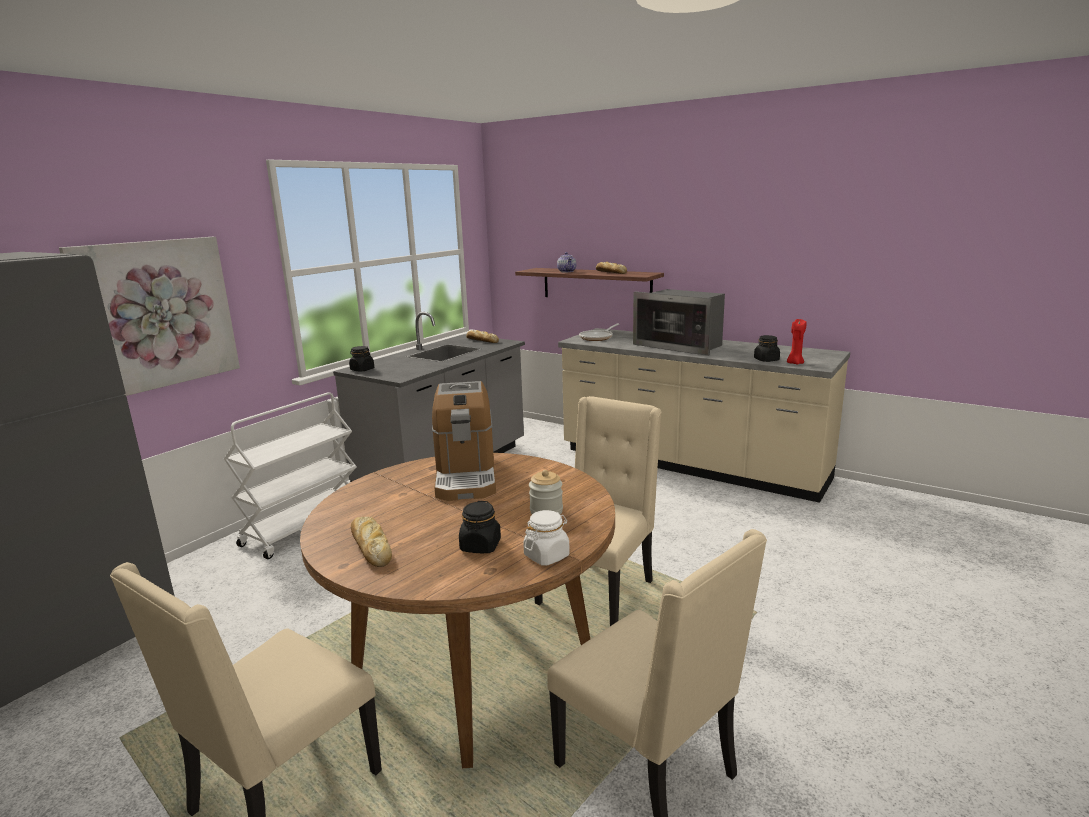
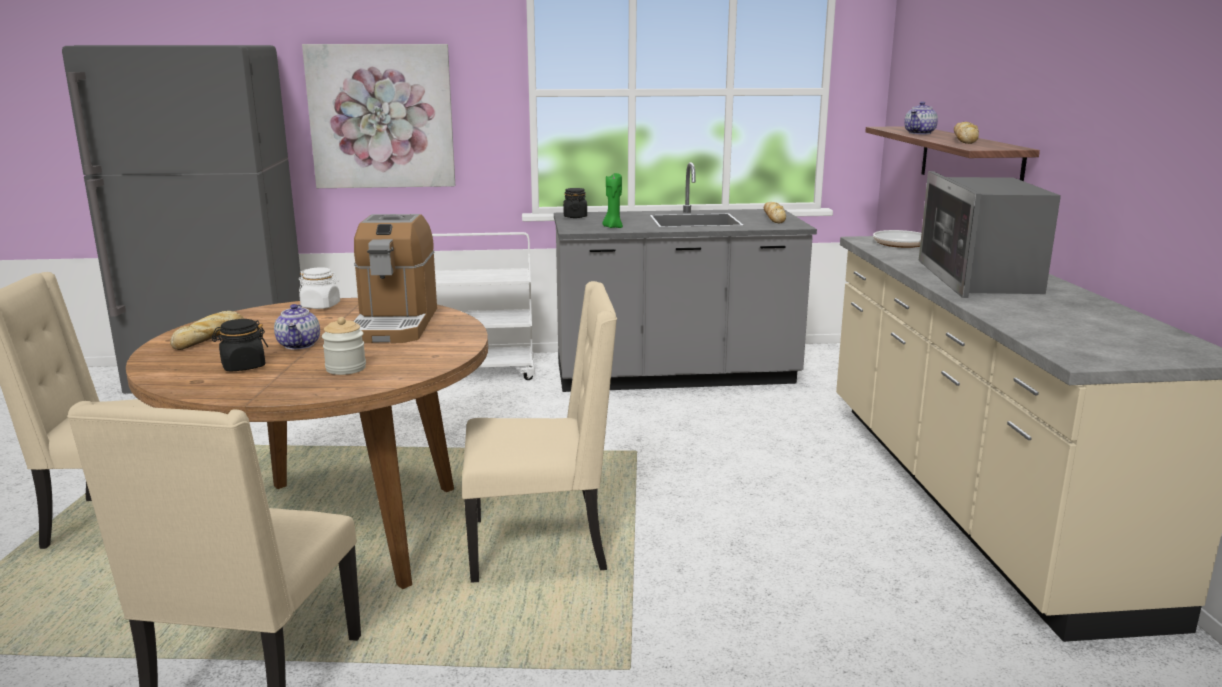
camera: 50 degrees right, 0 degrees up
(416, 369) = (613, 227): none -> green candle
(459, 516) = (299, 345): none -> teapot
(466, 476) = (395, 324): coffee machine -> coffee machine turned 45 degrees counterclockwise
(547, 556) = (243, 392): white jar -> white jar (321, 306)
(766, 360) = (1029, 326): black jar -> none
(794, 363) = (1058, 343): red candle -> none

